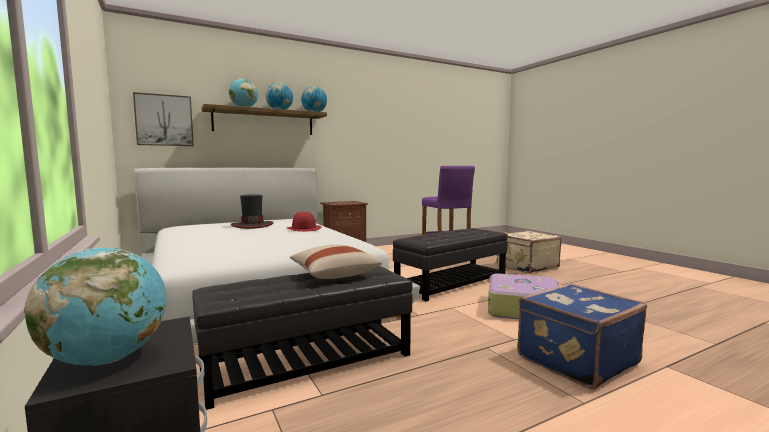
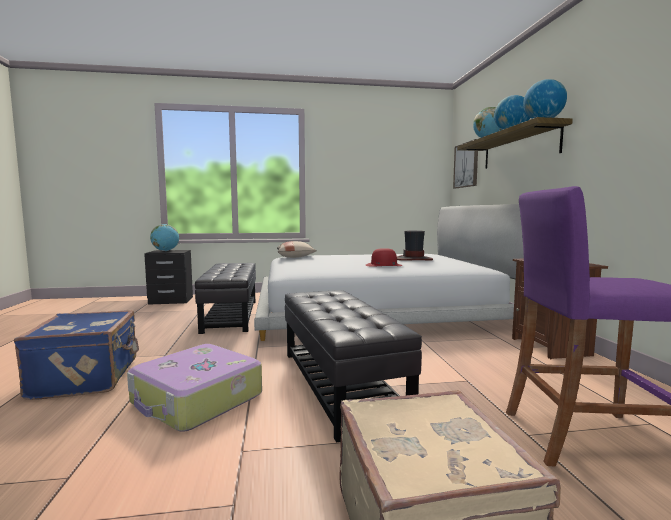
camera: 110 degrees right, 0 degrees up
(334, 274) = (234, 272): beige pillow -> beige pillow (296, 257)

